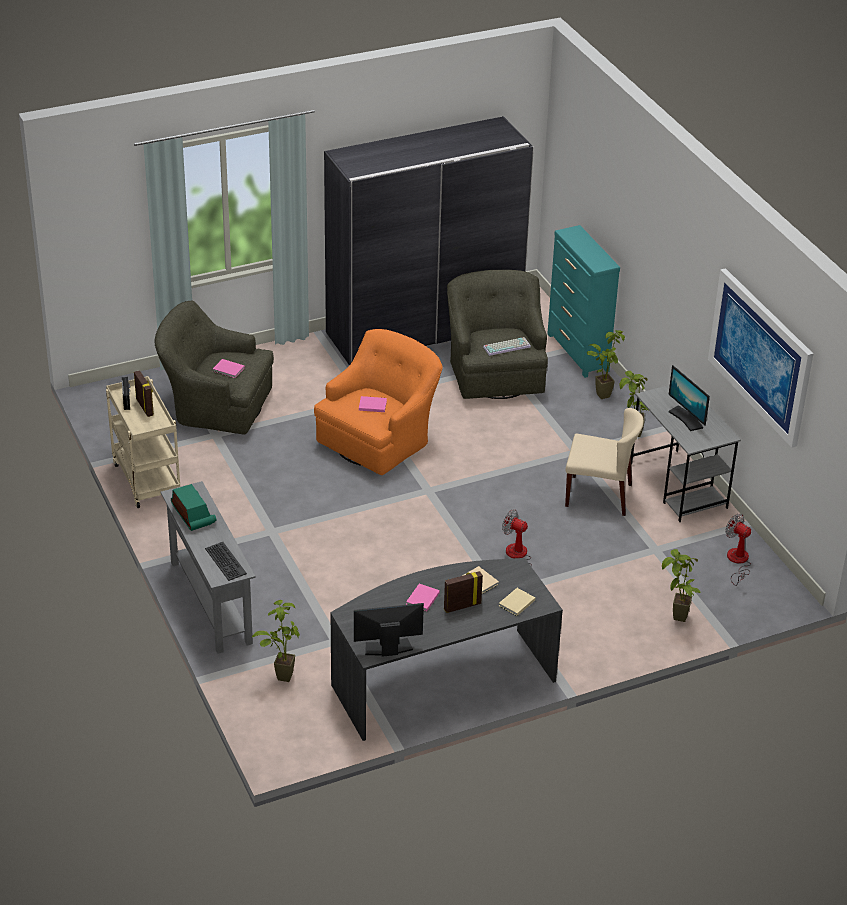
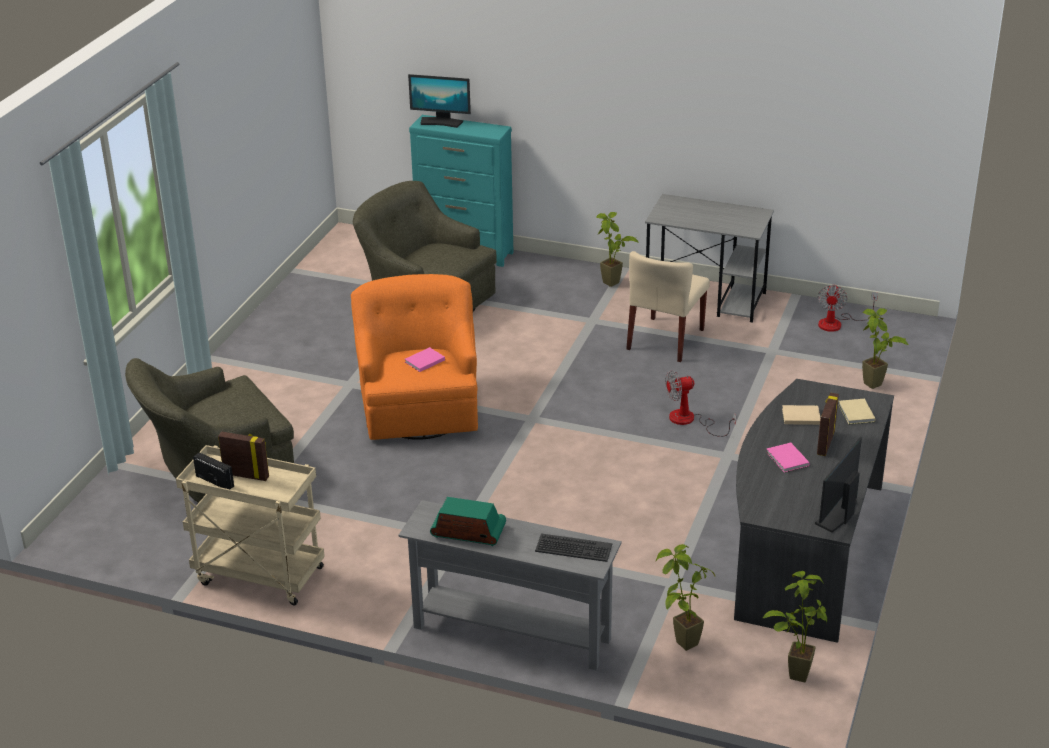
camera: 45 degrees left, 5 degrees down
(229, 370) = (236, 411): pink book -> none
(424, 328) = (306, 303): grey wardrobe -> none
(507, 346) = (453, 257): keyboard -> none
(599, 495) = (665, 340): beige chair -> beige chair turned 150 degrees clockwise
(602, 392) = (535, 269): potted plant -> potted plant (791, 672)
(686, 418) = (713, 217): monitor -> monitor (441, 122)
(737, 562) = (837, 323): fan -> fan turned 75 degrees counterclockwise
(760, 356) = (786, 106): picture -> none

